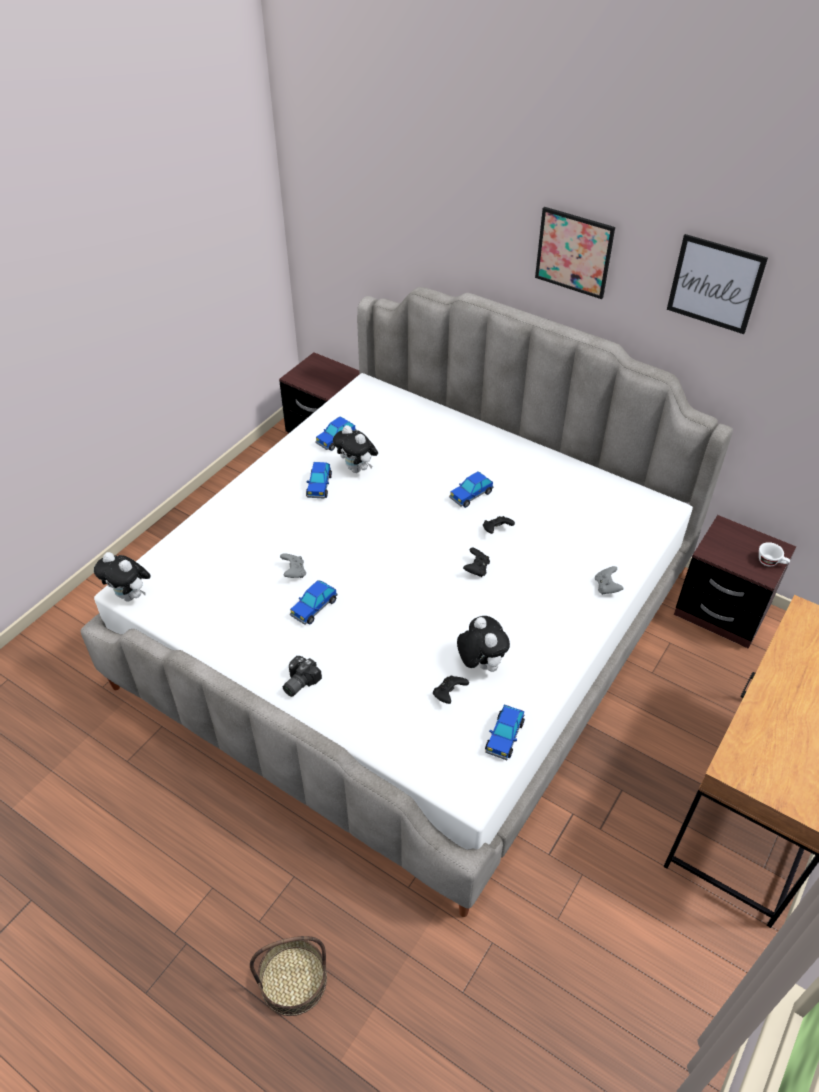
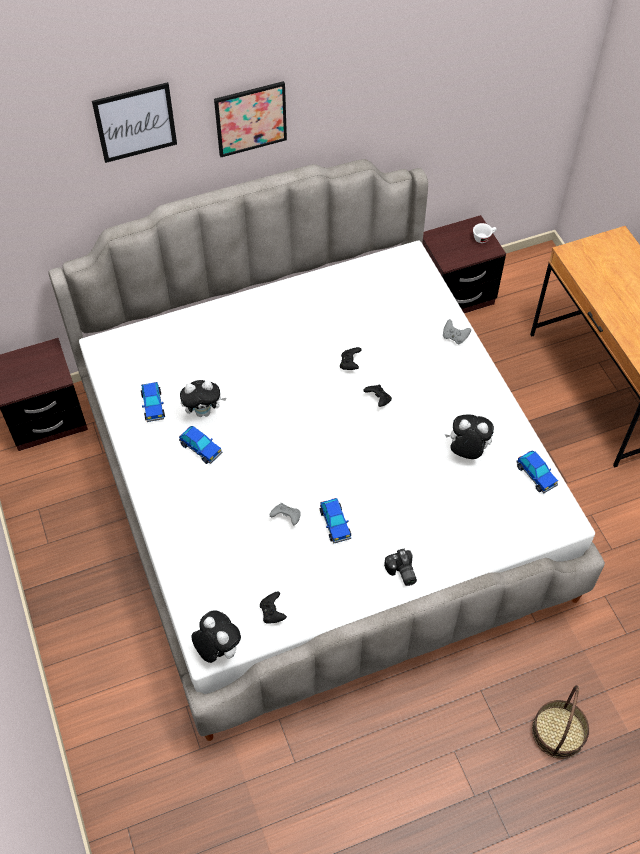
camera: 55 degrees left, 10 degrees up
(130, 596) = (217, 649): plush toy -> plush toy turned 105 degrees counterclockwise
(449, 694) = (479, 486): black game controller -> black game controller (272, 612)
(471, 495) = (300, 356): toy car -> none
(715, 284) = (376, 78): picture -> picture (135, 122)

